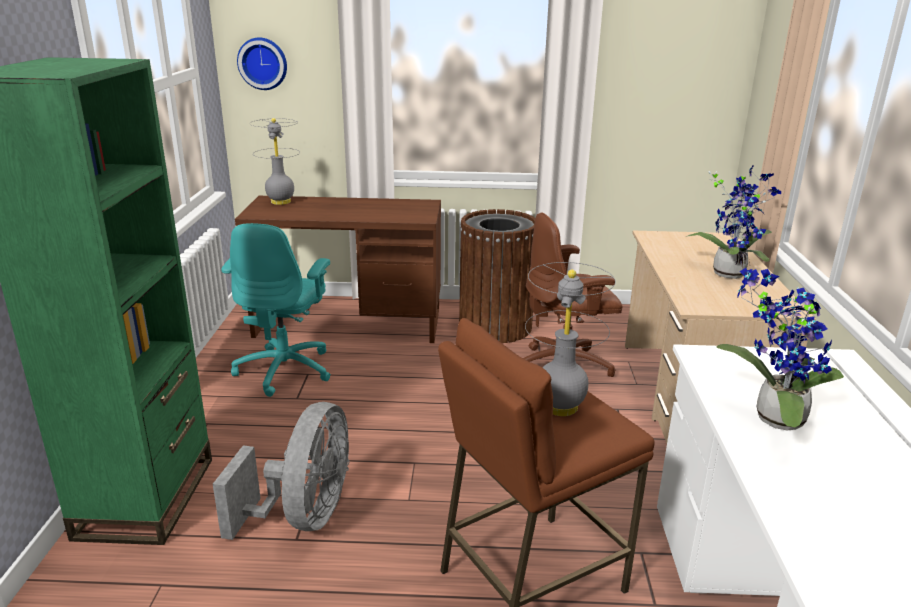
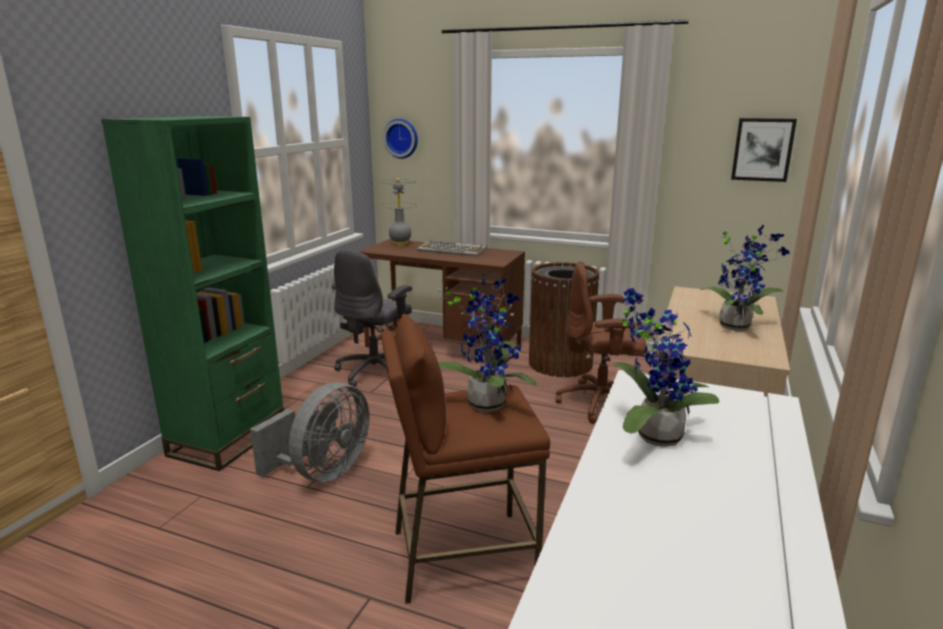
camera: 20 degrees right, 5 degrees down
(286, 369) = (375, 371): turquoise office chair -> grey office chair
(355, 206) = (452, 250): none -> keyboard
(560, 406) = (486, 402): grey table lamp -> potted plant
(696, 73) = (762, 149): none -> picture

